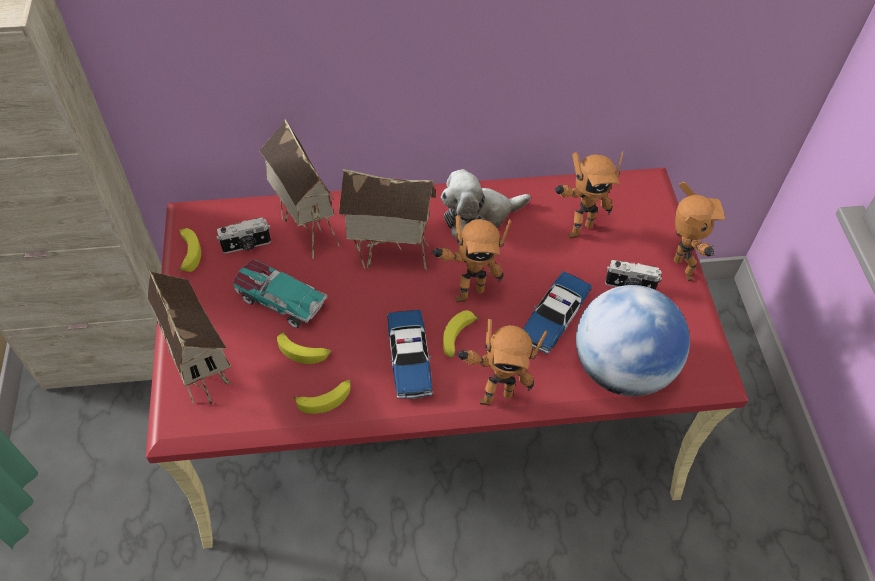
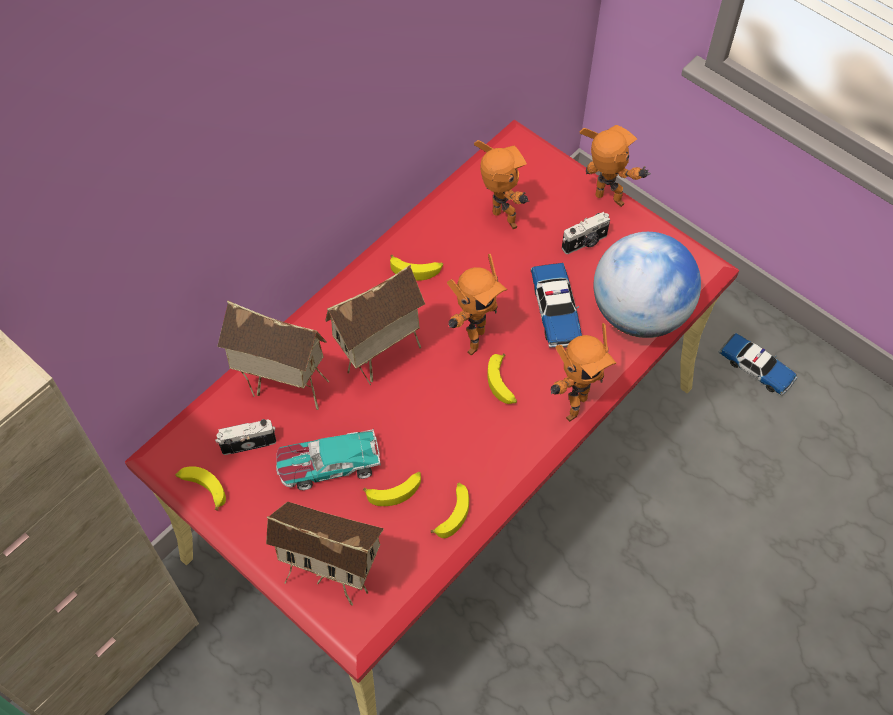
camera: 40 degrees left, 5 degrees up
(247, 245) = (248, 442): camera -> camera turned 135 degrees counterclockwise
(409, 358) = (482, 429): toy car -> toy car (756, 368)
(479, 217) = (416, 269): plush toy -> banana
(577, 228) = (501, 222): toy robot -> toy robot turned 60 degrees counterclockwise

